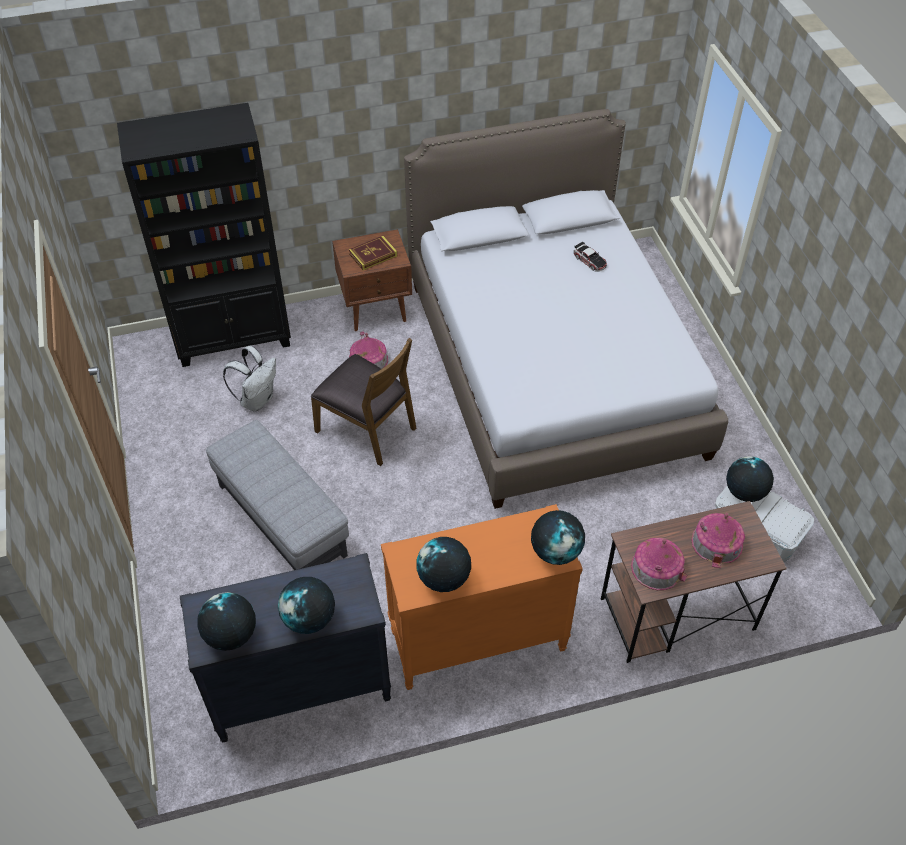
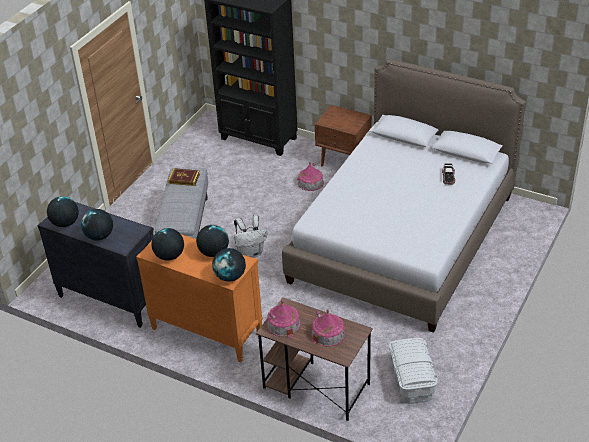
camera: 45 degrees right, 10 degrees down
(257, 399) = (236, 171): white backpack -> white backpack (251, 253)
(367, 429) = (271, 212): brown chair -> none
(373, 255) = (342, 121): book -> book (184, 178)
(744, 492) = (410, 345): globe -> globe (213, 252)

